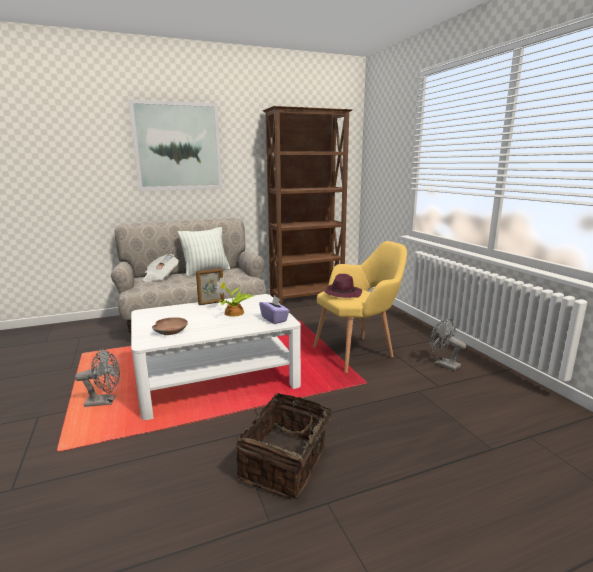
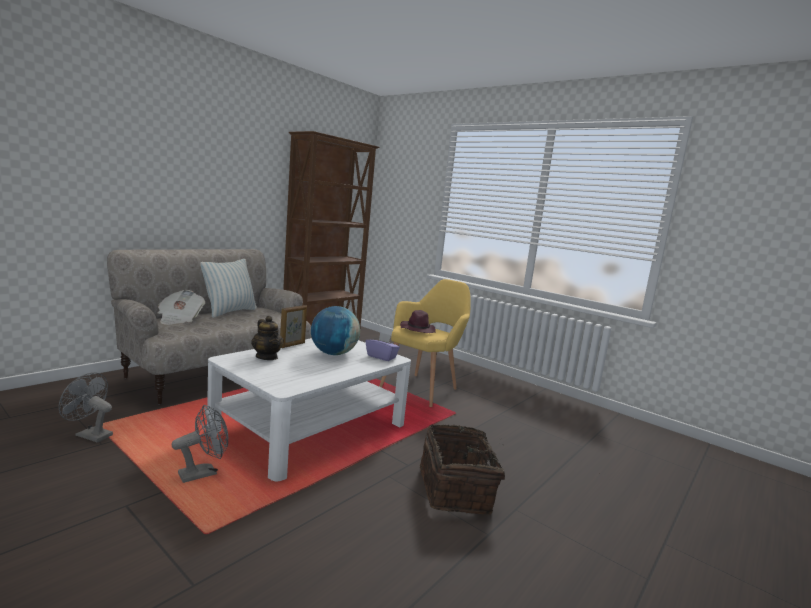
camera: 30 degrees left, 5 degrees down
(171, 330) = (292, 375): brown bowl -> none
(175, 312) = (267, 357): none -> teapot
(178, 146) = (194, 158): picture -> none
(234, 313) = (333, 354): potted plant -> globe
(443, 364) = (498, 390): grey fan -> grey fan (89, 435)

